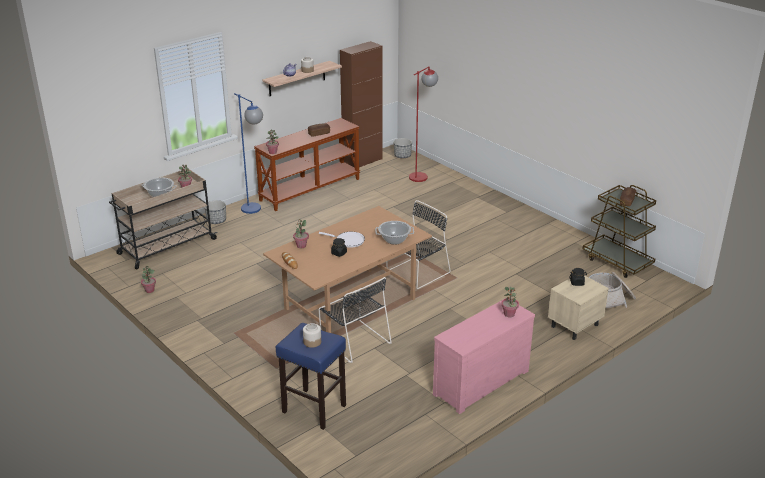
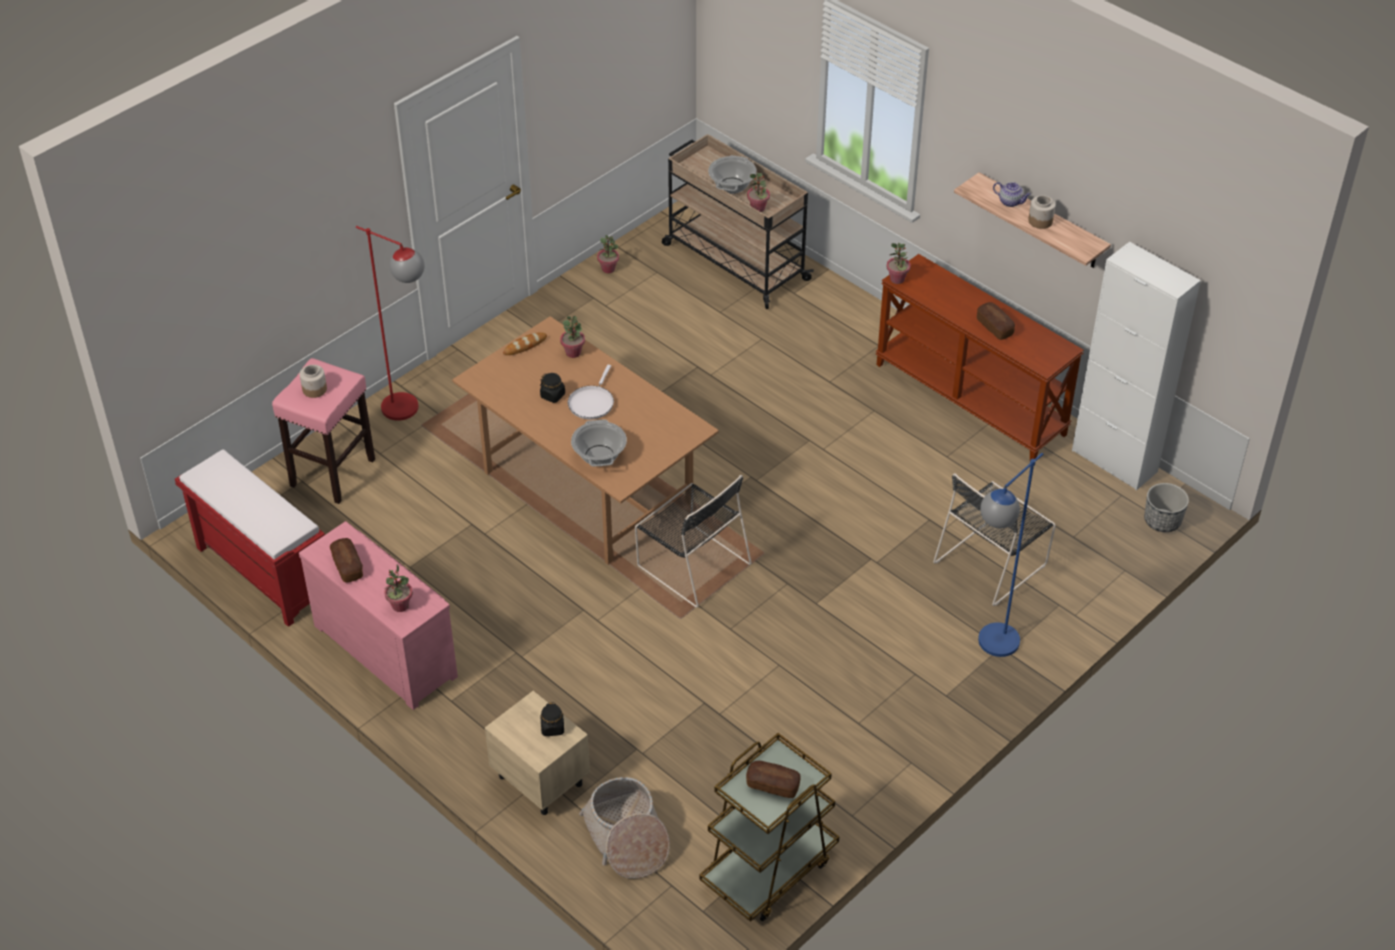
camera: 85 degrees right, 15 degrees up
(216, 221) = (827, 300): planter -> none
(255, 211) = (871, 340): blue floor lamp -> blue floor lamp (990, 649)
(313, 408) = (333, 472): blue stool -> pink stool
(354, 340) = (490, 500): black chair -> black chair (992, 562)
(362, 161) = (1114, 461): brown cabinet -> white cabinet
(407, 440) = (262, 572): none -> red bench
(421, 175) = (1078, 556): red floor lamp -> red floor lamp (411, 412)
(476, 334) = (347, 566): none -> bread

